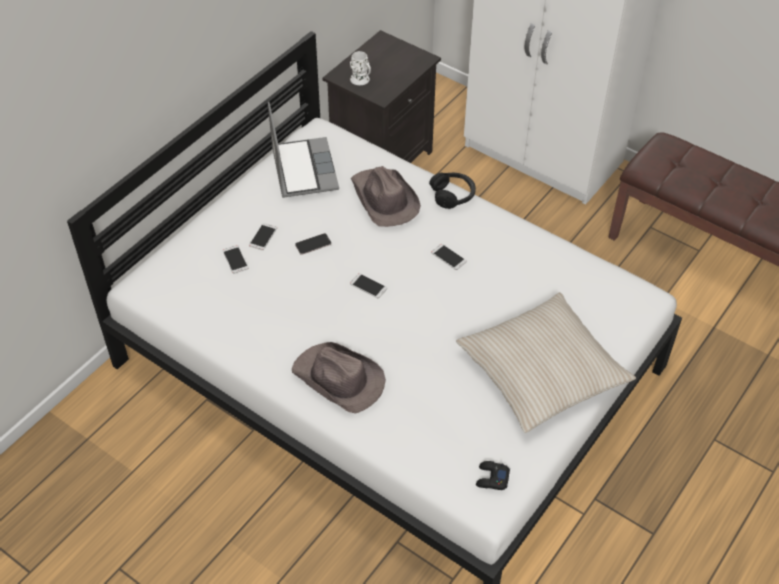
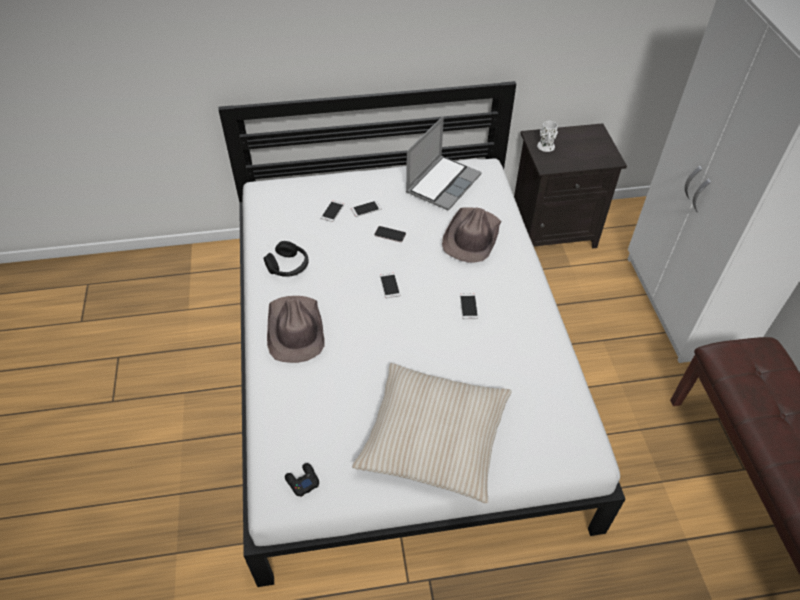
camera: 45 degrees right, 0 degrees up
(453, 195) = (526, 267): black headphones -> black headphones (288, 266)

